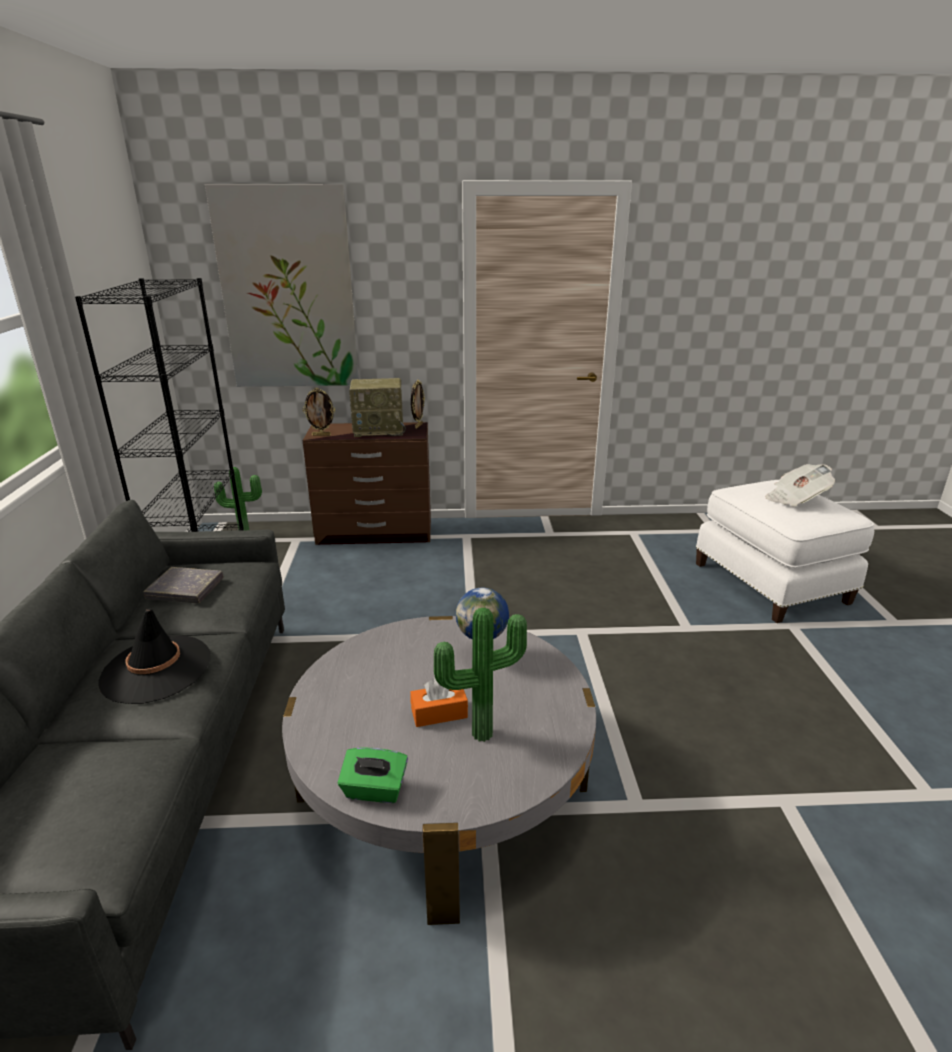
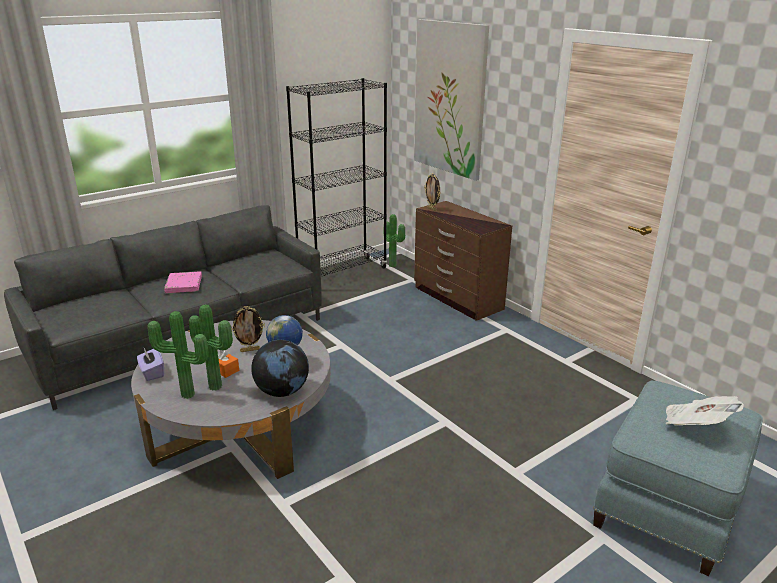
camera: 55 degrees right, 0 degrees up
(156, 669) = (184, 285): black hat -> pink book
(185, 589) = (252, 261): grey book -> none
(374, 790) = (152, 373): green tissue box -> purple tissue box
(379, 429) = (470, 218): radio -> none
(418, 426) = (498, 225): picture frame -> picture frame (250, 350)
(482, 769) = (187, 396): none -> potted plant
(547, 680) = (282, 391): none -> globe
(772, 582) = (669, 507): white ottoman -> blue ottoman

